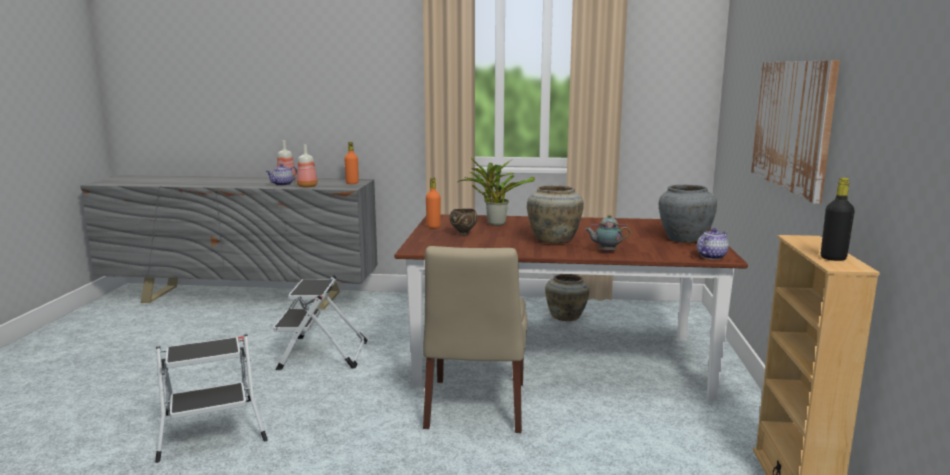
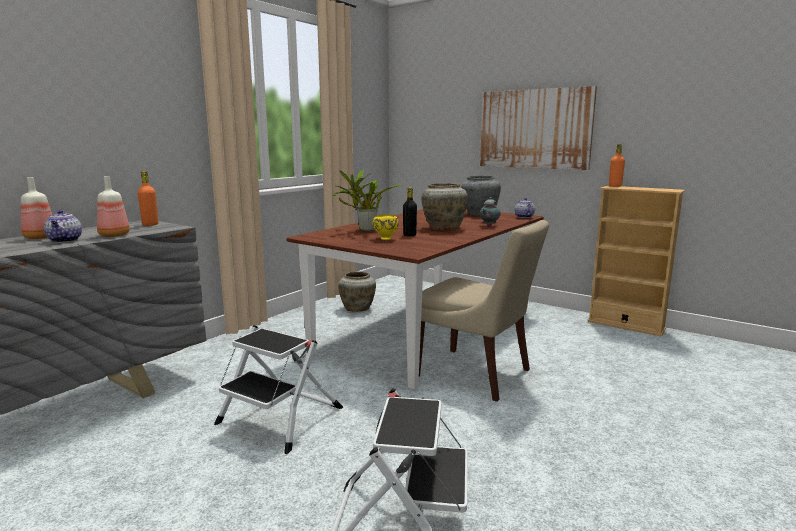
camera: 60 degrees left, 0 degrees up
(433, 227) = (342, 241): orange bottle -> orange bottle (615, 186)
(463, 234) = (385, 239): brown bowl -> yellow bowl
(833, 258) = (659, 189): black bottle -> black bottle (409, 235)

